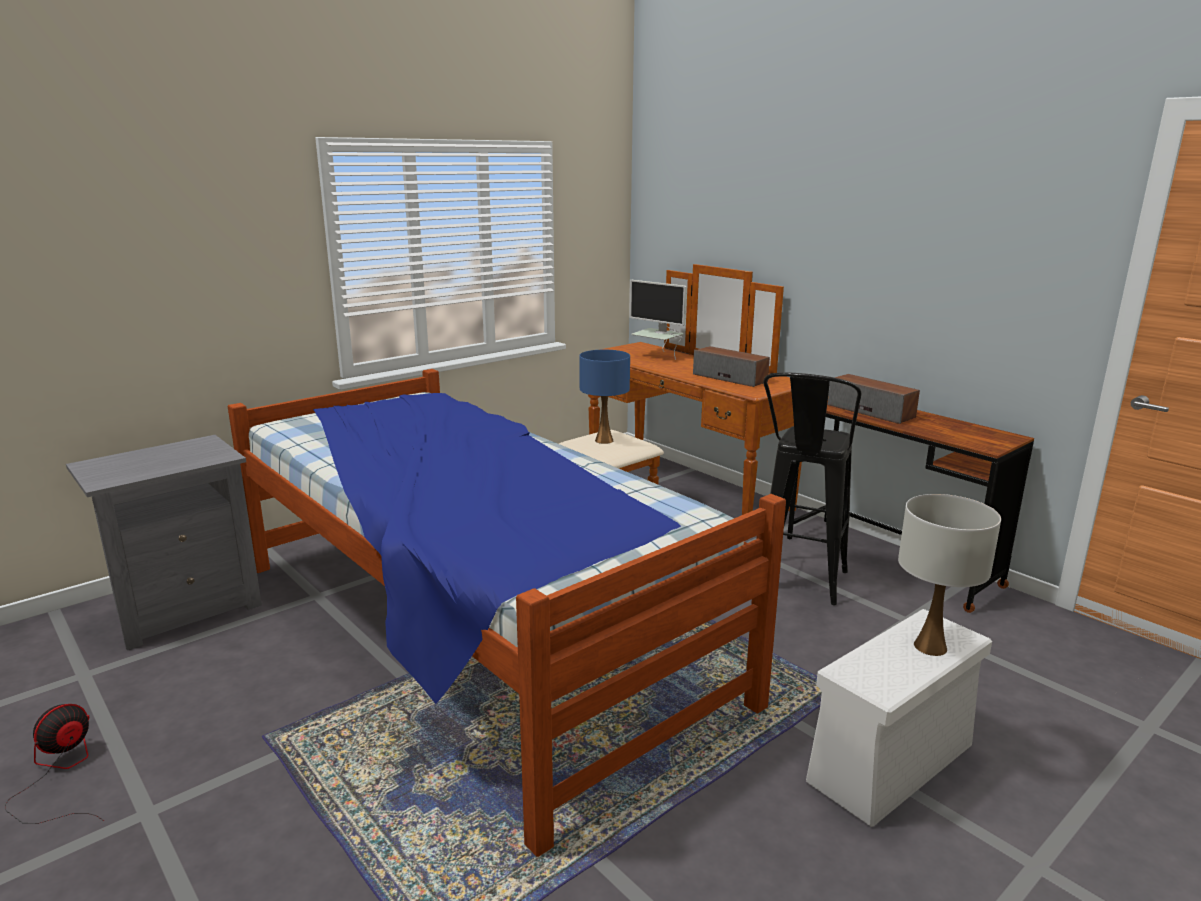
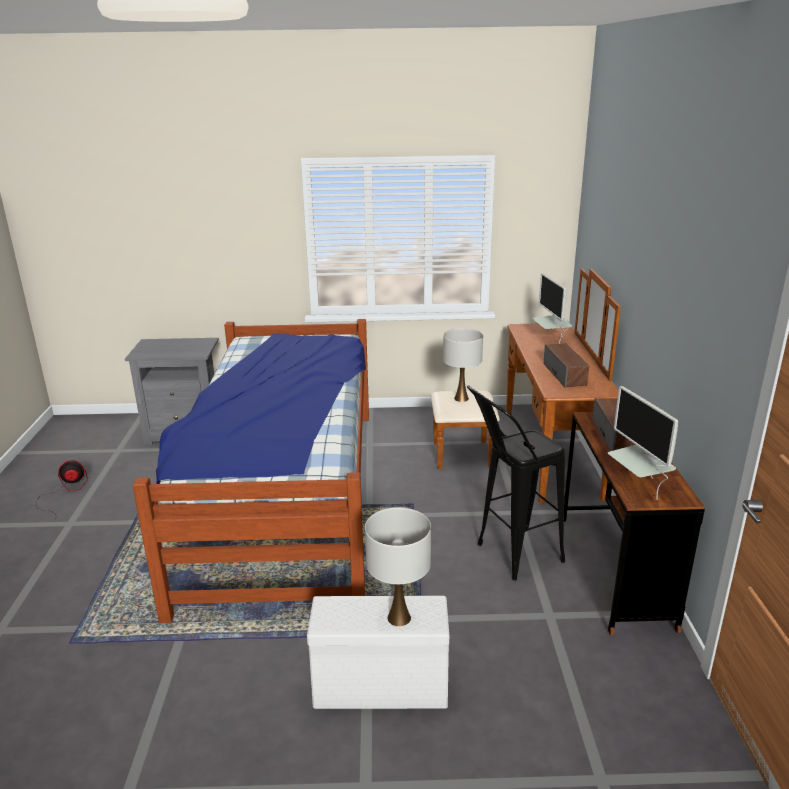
camera: 40 degrees right, 5 degrees up
(604, 440) = (461, 398): blue table lamp -> white table lamp
(967, 438) = (639, 486): none -> monitor

